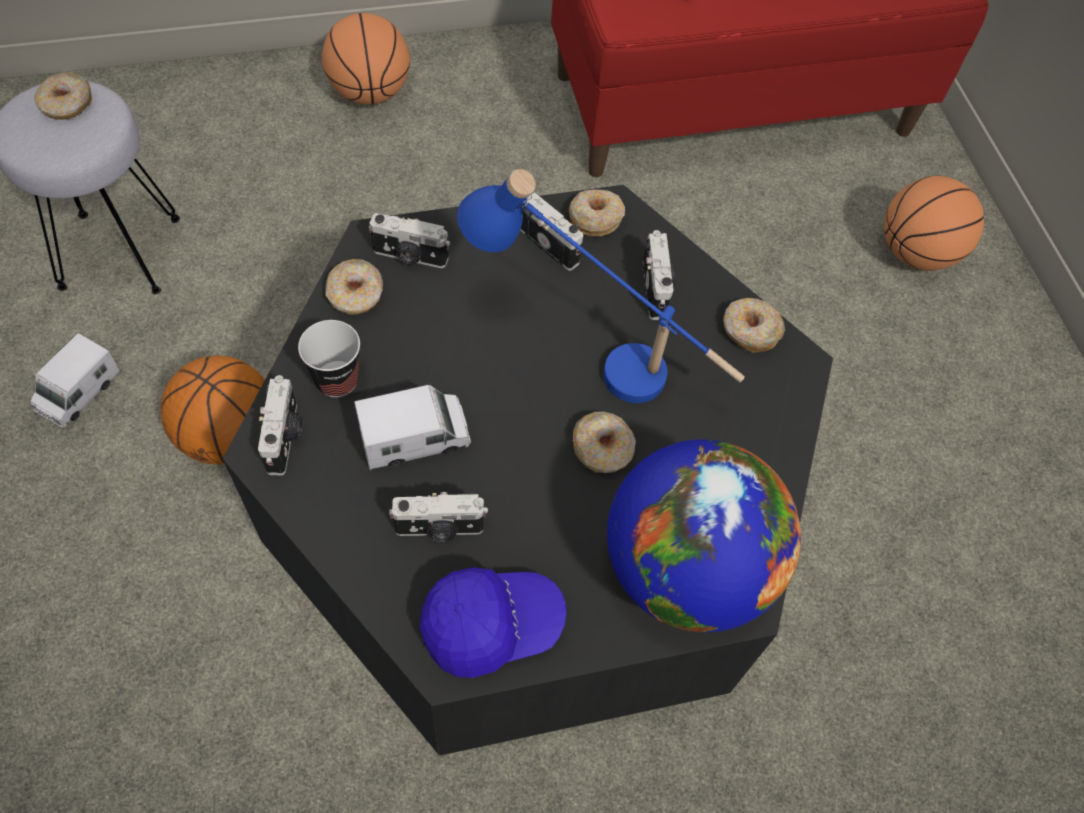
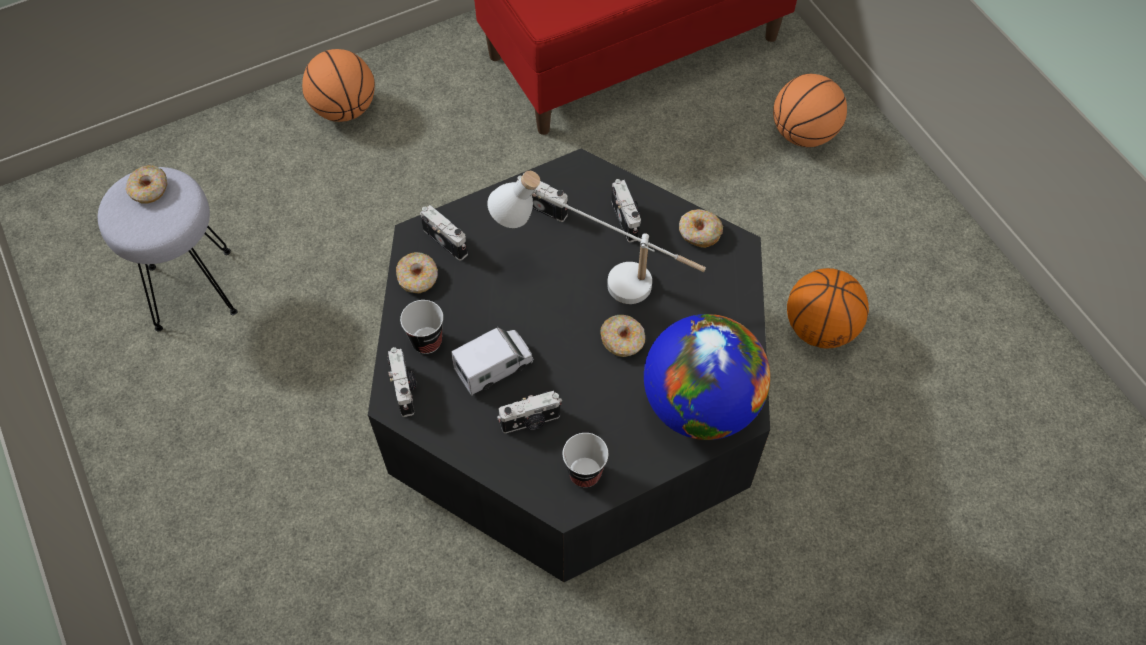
camera: 10 degrees left, 0 degrees up
(79, 392) = (204, 405): toy truck -> none
(230, 436) = (332, 406): basketball -> basketball (820, 328)
(410, 257) = (447, 240): camera -> camera turned 135 degrees counterclockwise
(491, 625) = (585, 473): blue cap -> cup
(591, 356) = (596, 279): blue table lamp -> white table lamp
(595, 218) = (568, 179): donut -> none

